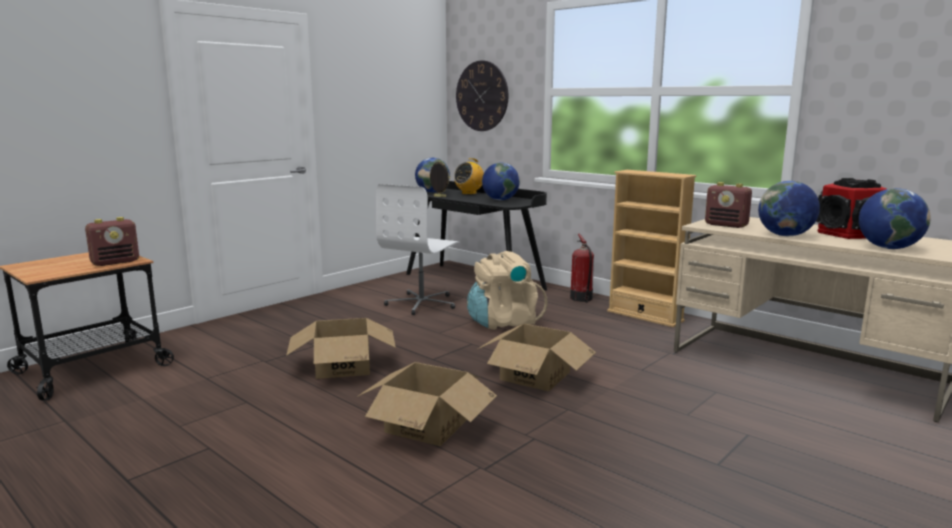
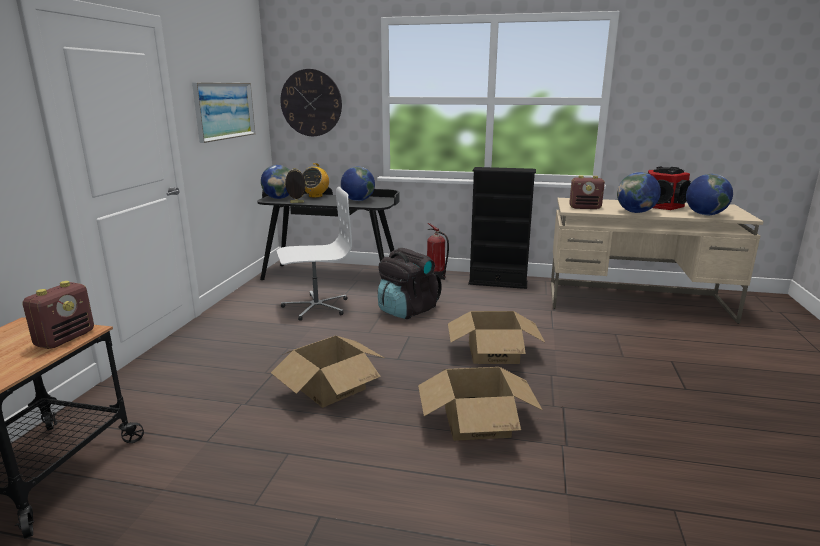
camera: 30 degrees left, 5 degrees up
(381, 101) = (224, 110): none -> picture
(422, 303) = (316, 307): white office chair -> white office chair turned 105 degrees counterclockwise
(503, 322) = (407, 310): beige backpack -> black backpack
(645, 316) = (497, 283): beige bookcase -> black bookcase

